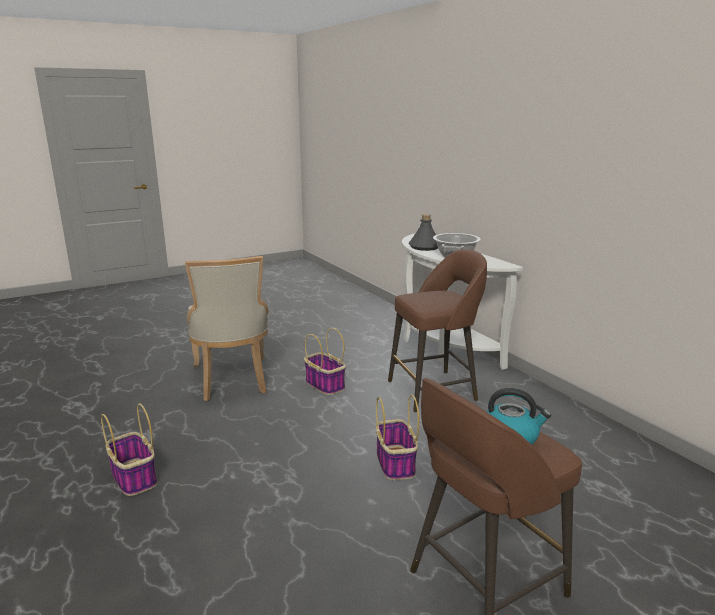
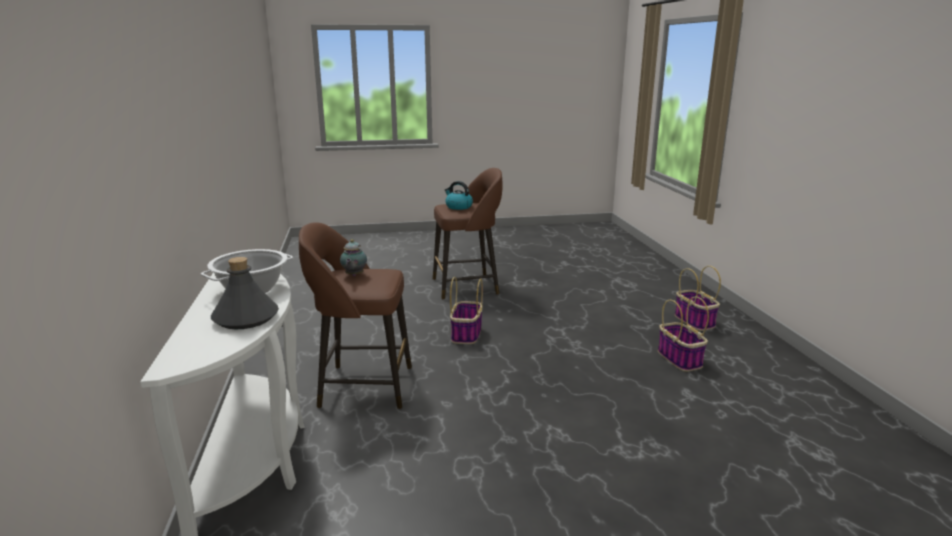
camera: 160 degrees left, 0 degrees up
(232, 380) = (607, 454): beige chair -> none
(324, 385) = (482, 419): basket -> basket (695, 321)
(442, 298) = (354, 275): none -> teapot

